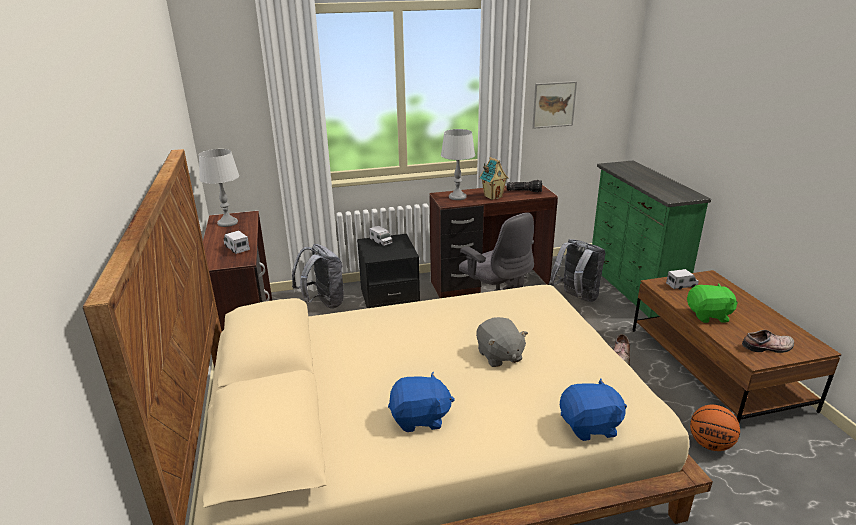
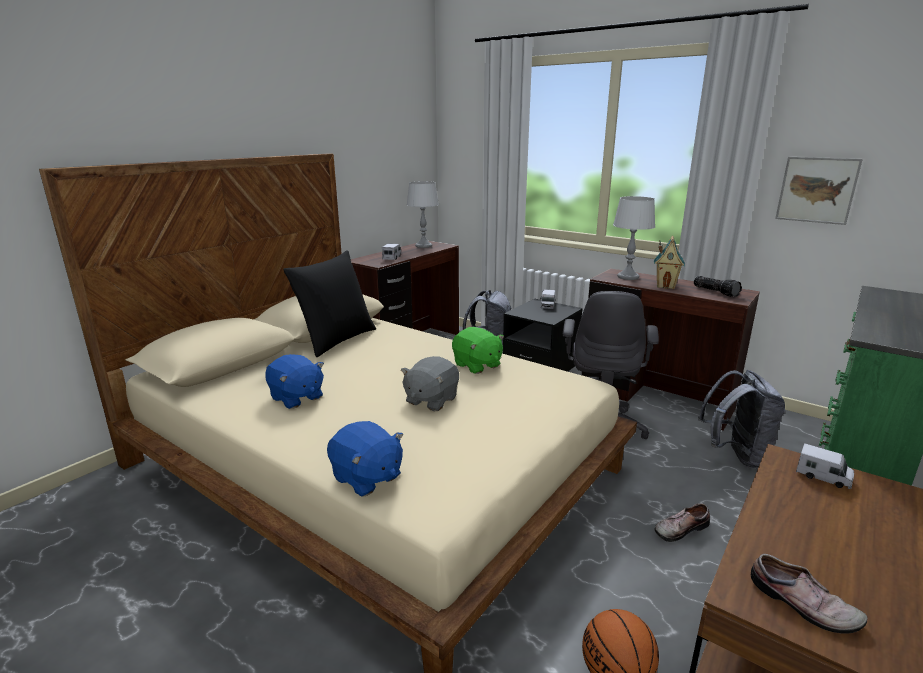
camera: 50 degrees right, 5 degrees down
(317, 356) = (336, 340): none -> black pillow
(708, 316) = (785, 521): green plush toy -> green plush toy (477, 365)

